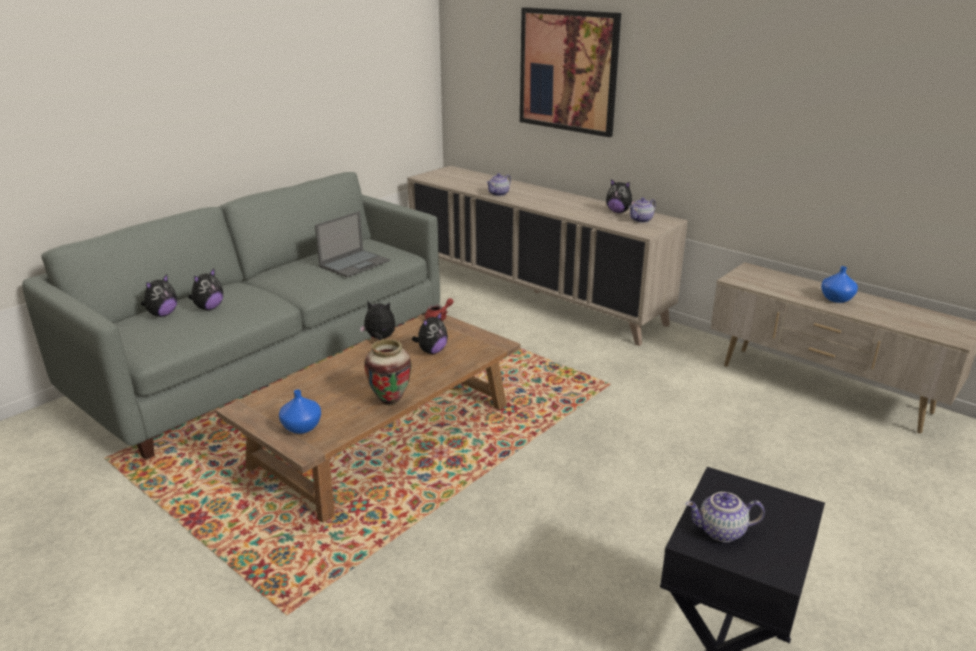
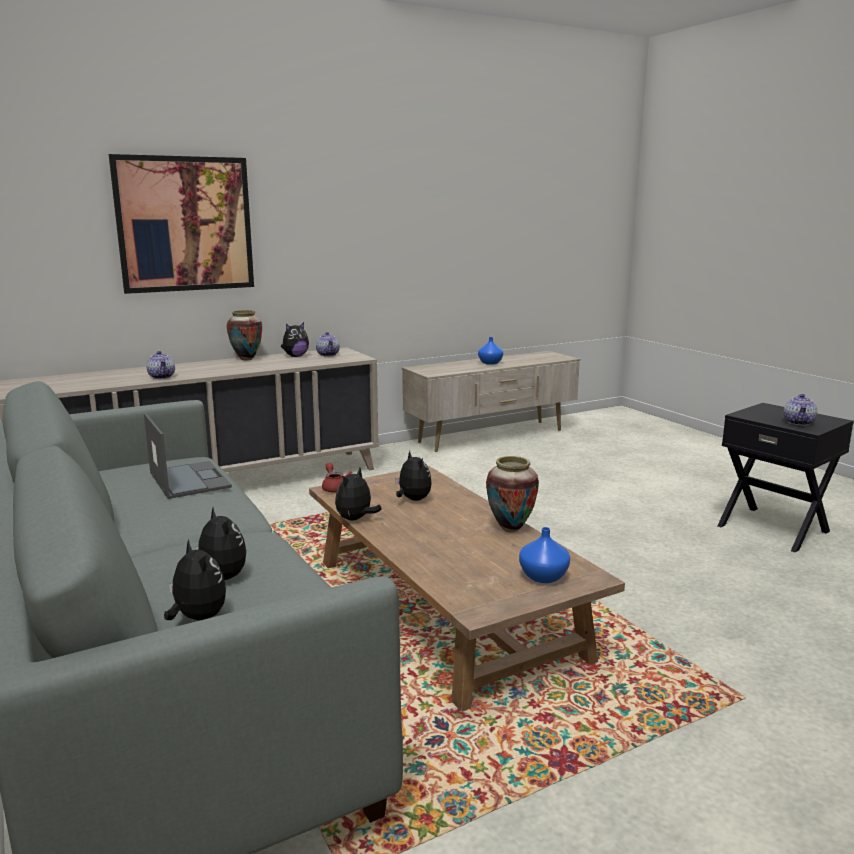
camera: 70 degrees left, 10 degrees down
(586, 201) = (246, 359): none -> vase

